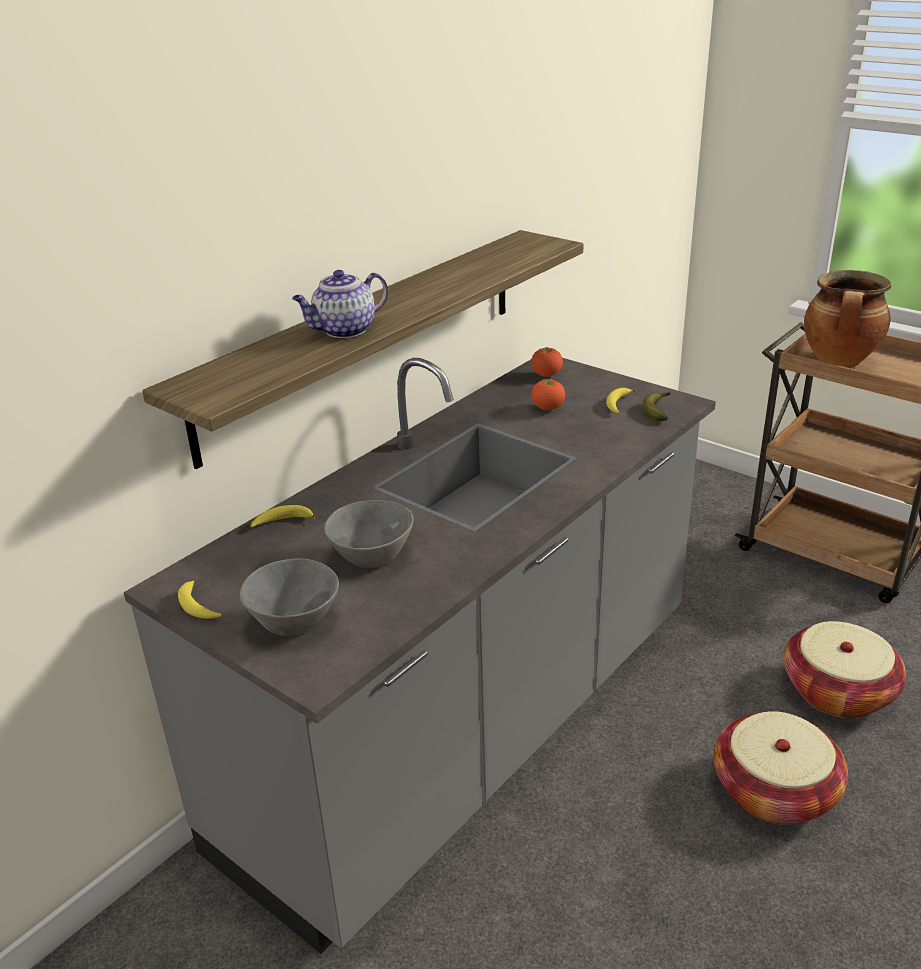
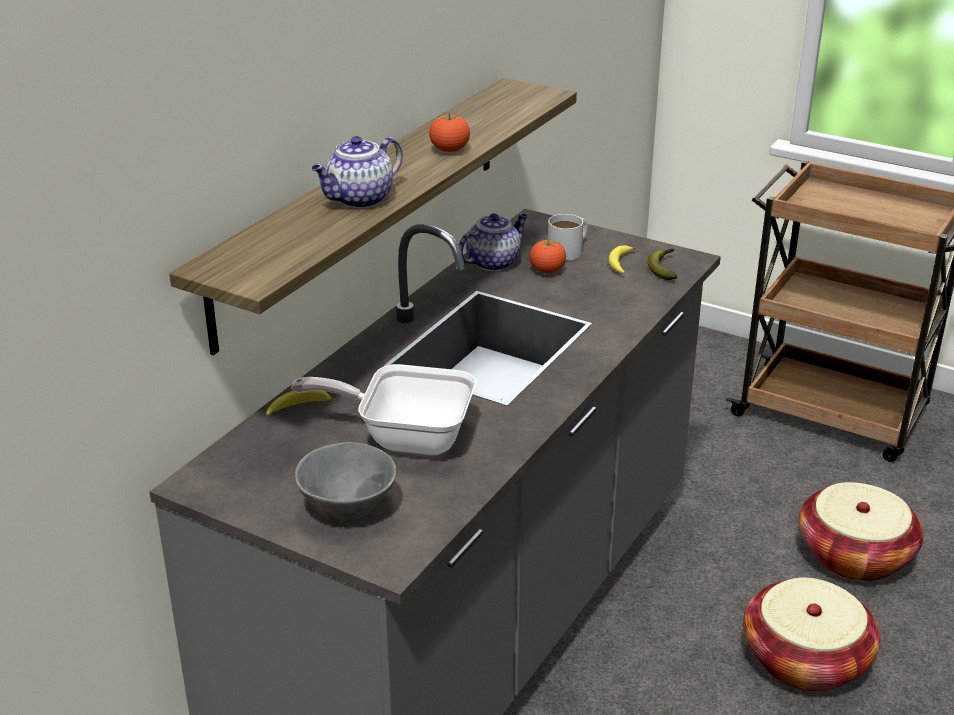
camera: 10 degrees left, 0 degrees up
(198, 607) = (238, 501): banana -> none
(370, 556) = (405, 437): grey bowl -> frying pan
(501, 398) = (493, 262): none -> teapot
(546, 375) = (535, 234): tomato -> tomato (449, 150)
(574, 390) = (569, 250): none -> white mug
(839, 362) = (833, 207): cooking pot -> none

